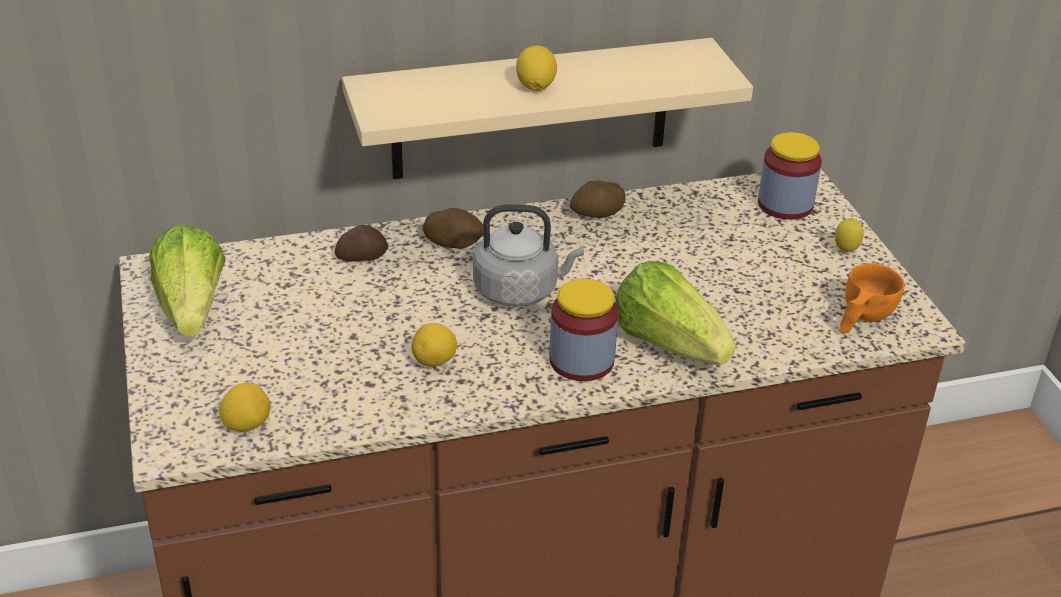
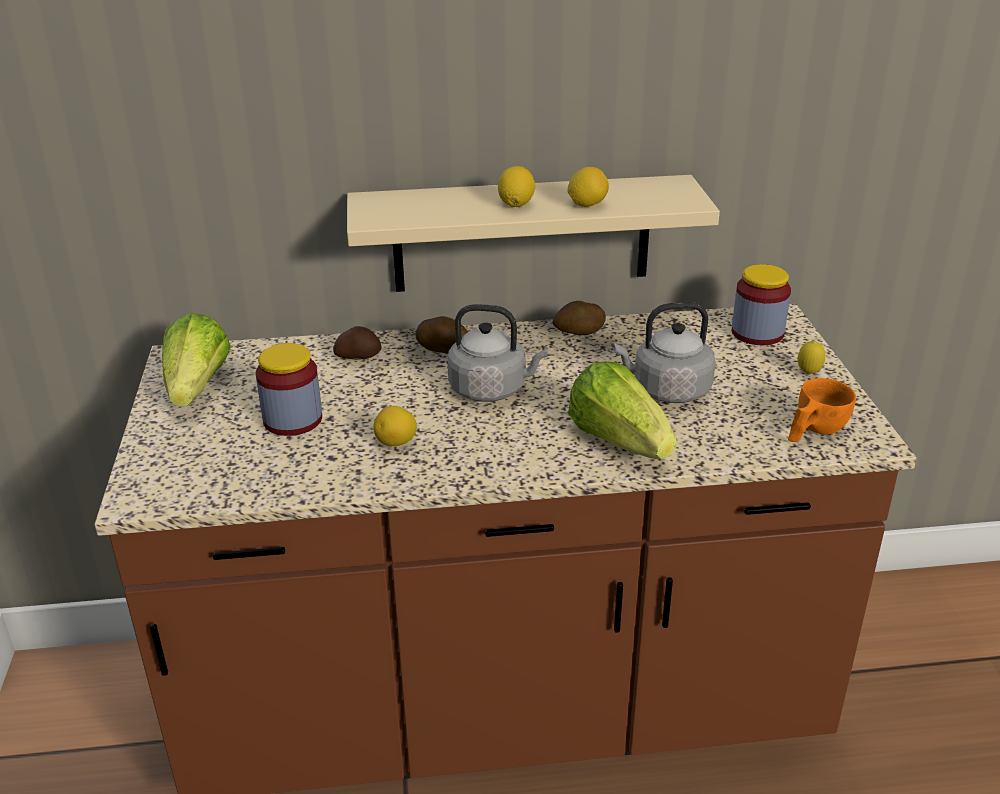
camera: 10 degrees right, 5 degrees down
(247, 425) = (210, 484): lemon -> lemon (587, 204)
(581, 361) = (533, 450): jar -> jar (293, 420)
(705, 280) = (667, 391): none -> grey kettle

